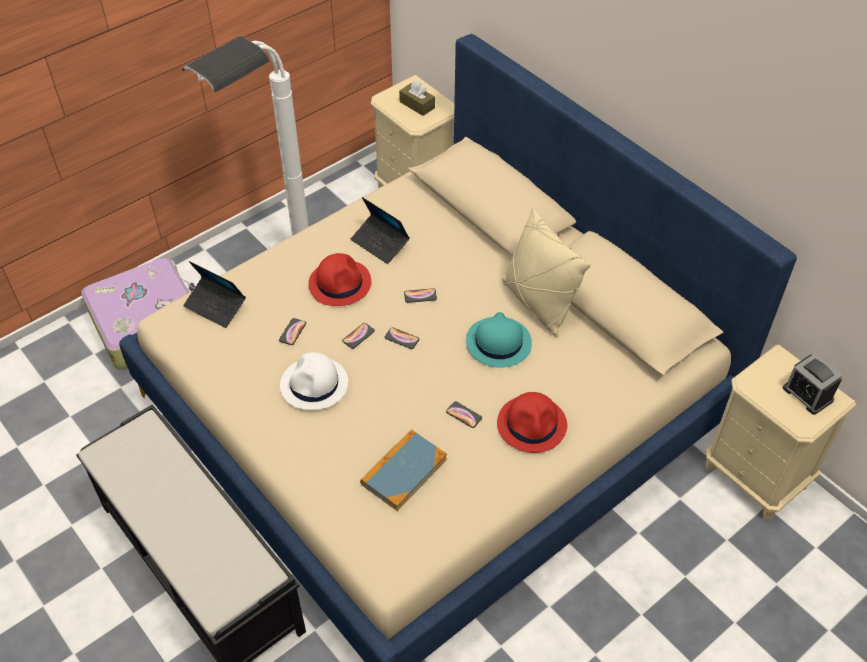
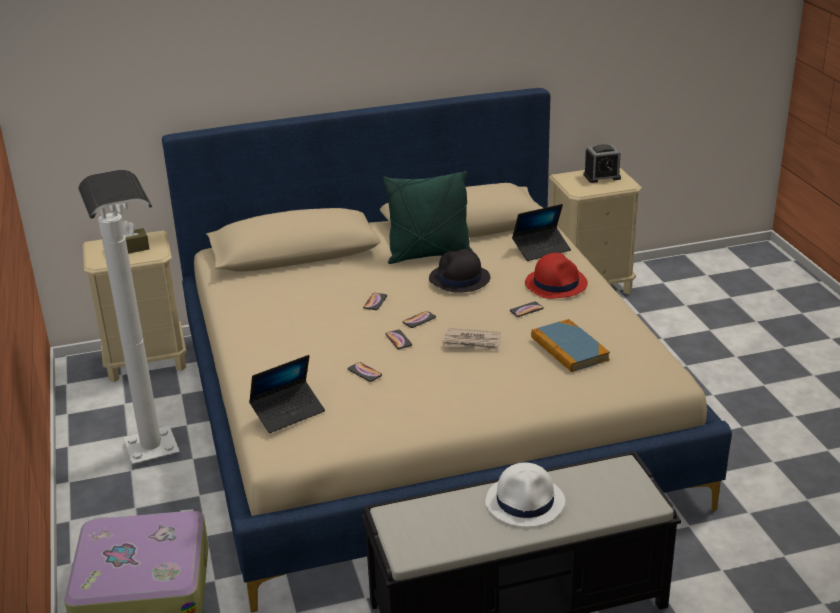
camera: 65 degrees left, 20 degrees down
(314, 385) = (439, 375): white hat -> white hat (526, 502)
(340, 283) = (321, 338): red hat -> none
(380, 243) = (288, 309): laptop -> laptop (541, 249)
(383, 391) = (472, 342): none -> newspaper
(498, 343) = (459, 279): turquoise hat -> black hat
(537, 303) = (429, 255): beige pillow -> green pillow

